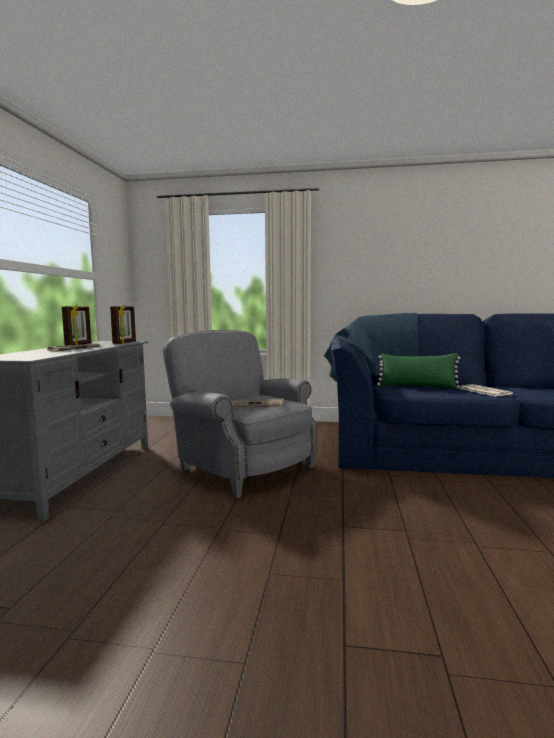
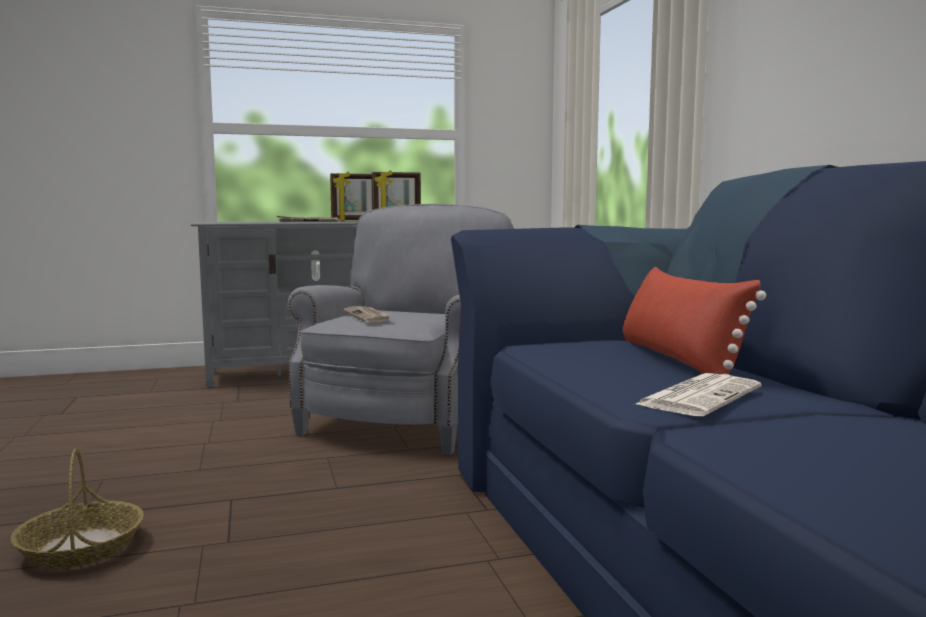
camera: 65 degrees right, 0 degrees up
(400, 578) = (81, 547): none -> basket
(417, 386) = (678, 360): green pillow -> red pillow

